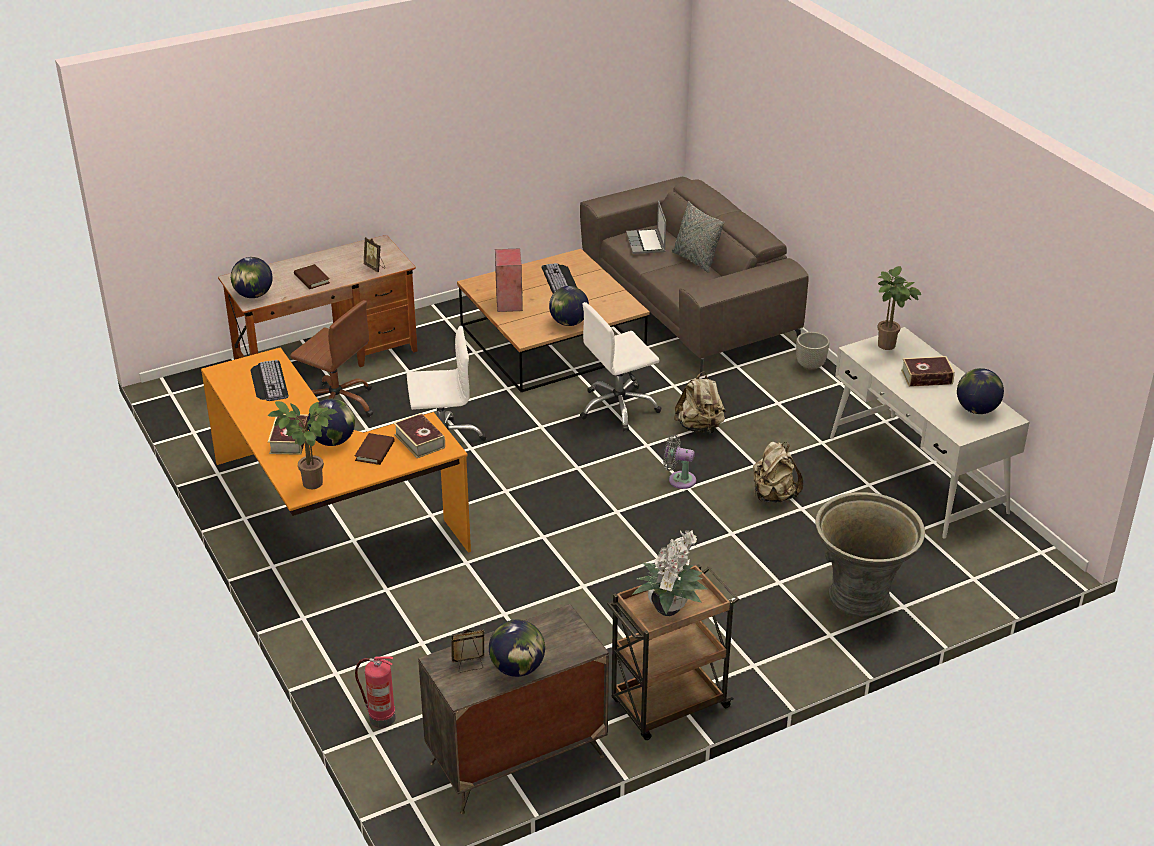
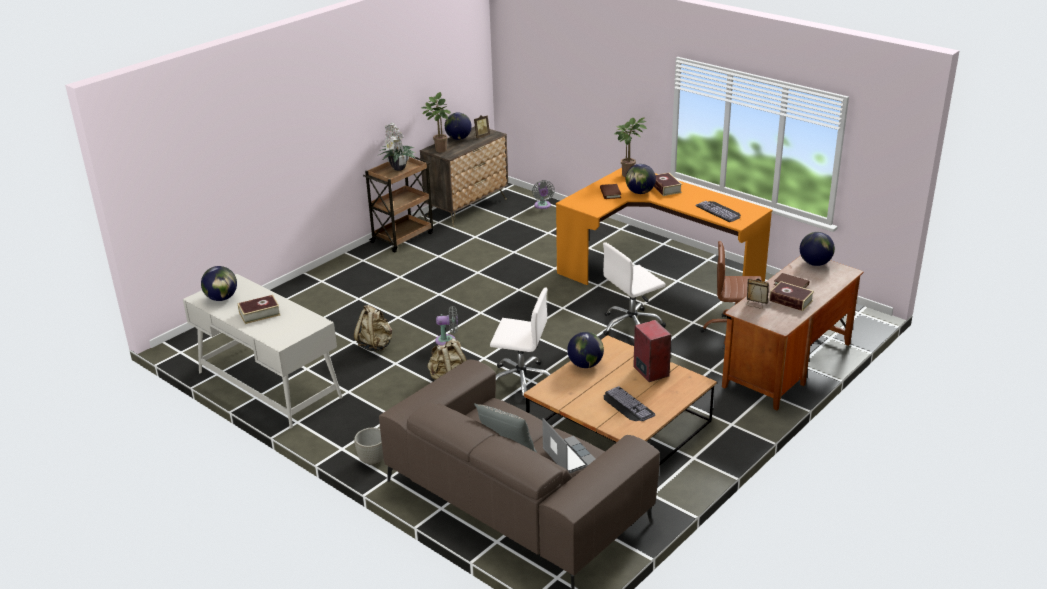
camera: 160 degrees right, 5 degrees down
(380, 718) = (542, 206): fire extinguisher -> grey fan
(419, 441) = (589, 202): book -> book (790, 301)
(618, 408) = (522, 380): white office chair -> white office chair turned 60 degrees clockwise
(860, 599) = (305, 301): grey planter -> none
(888, 346) = (291, 331): potted plant -> potted plant (439, 149)

